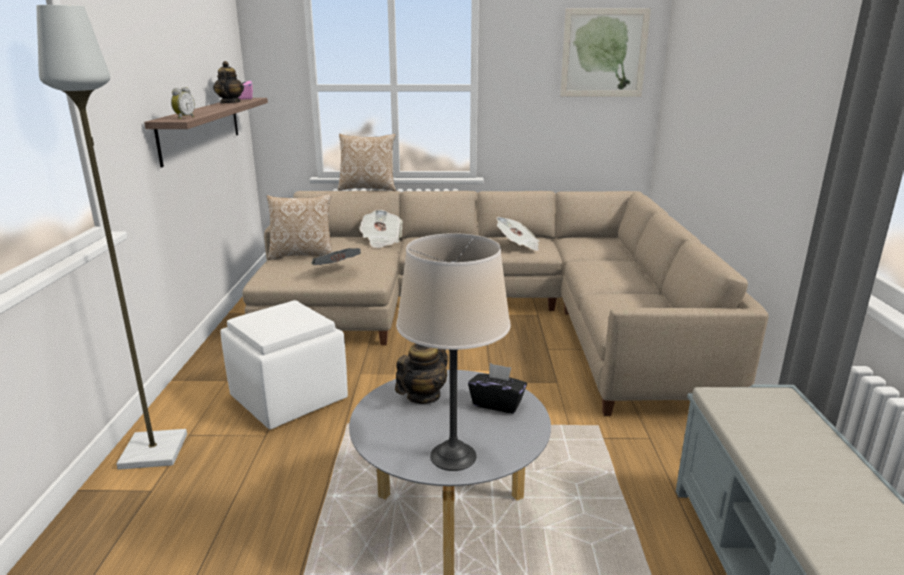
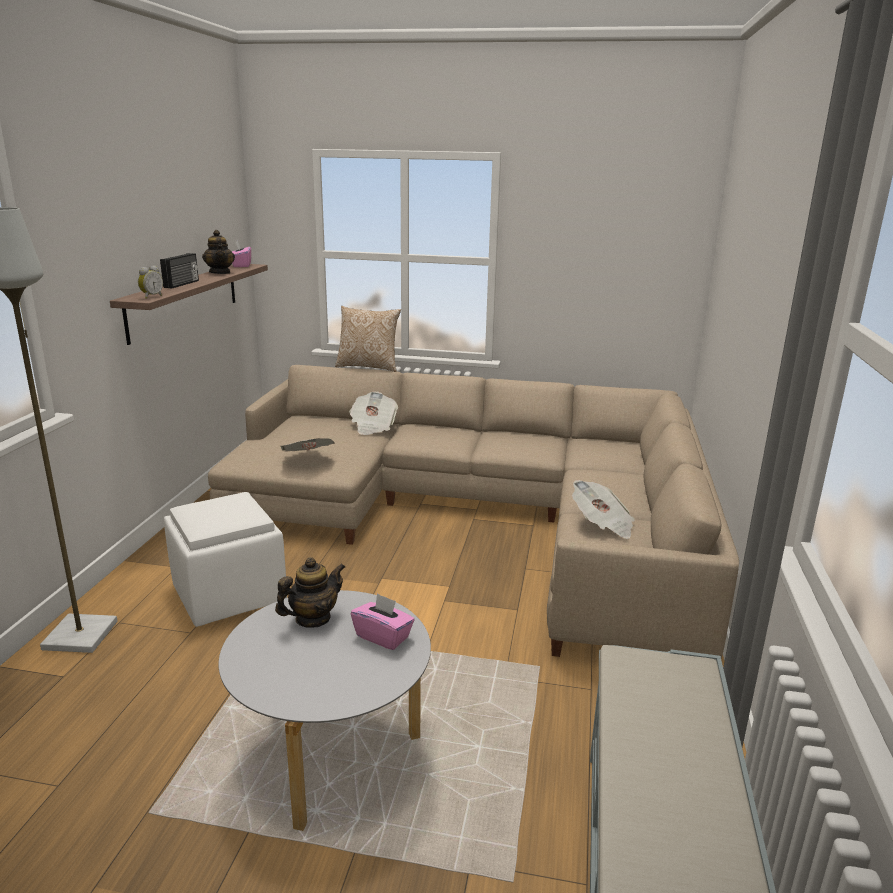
camera: 10 degrees right, 0 degrees up
(203, 110) = (182, 284): none -> radio
(230, 103) = (220, 272): teapot -> teapot turned 150 degrees clockwise
(302, 255) = (283, 437): pillow -> none
(453, 456) = (307, 689): beige table lamp -> none
(497, 403) = (383, 636): black tissue box -> pink tissue box
(518, 246) = (519, 445): newspaper -> newspaper (602, 525)
(604, 53) = (643, 229): picture -> none

